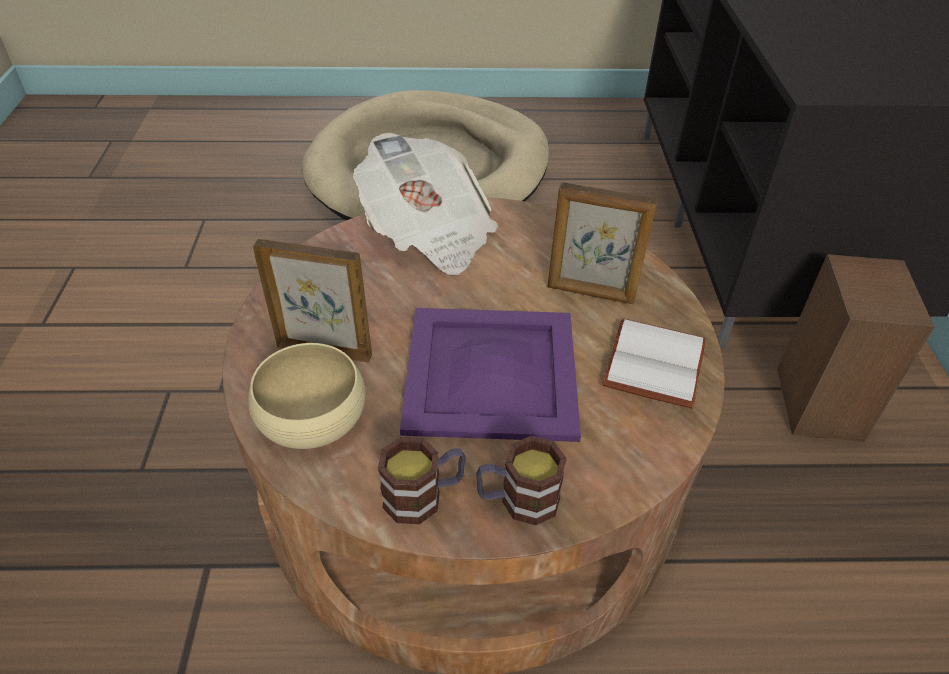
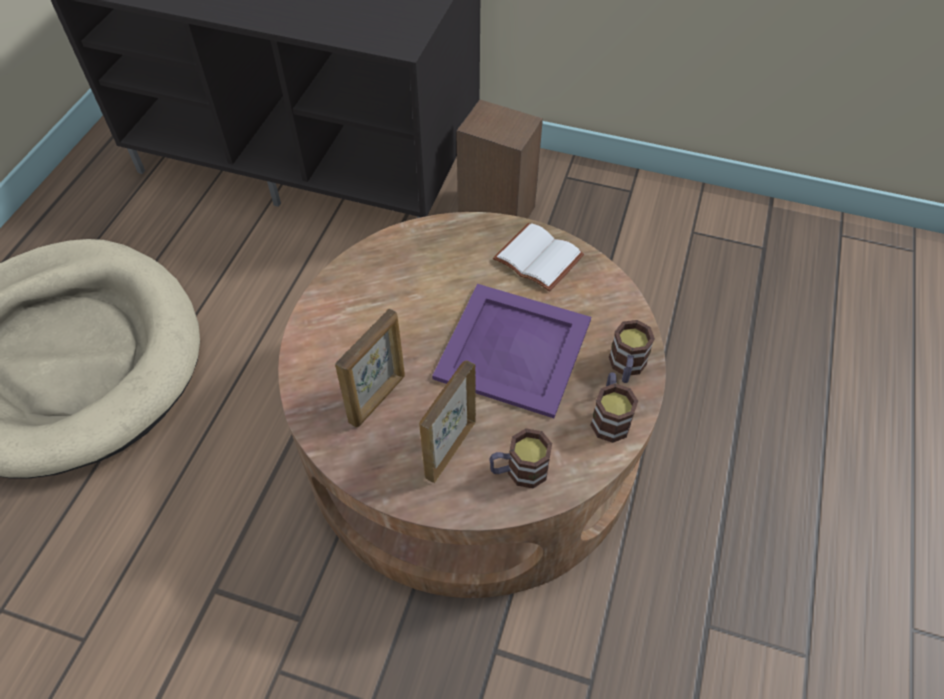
camera: 70 degrees left, 10 degrees up
(311, 417) = (518, 471): beige bowl -> mug
(428, 233) = (335, 345): newspaper -> none
(591, 293) = (456, 266): picture frame -> picture frame (378, 399)

